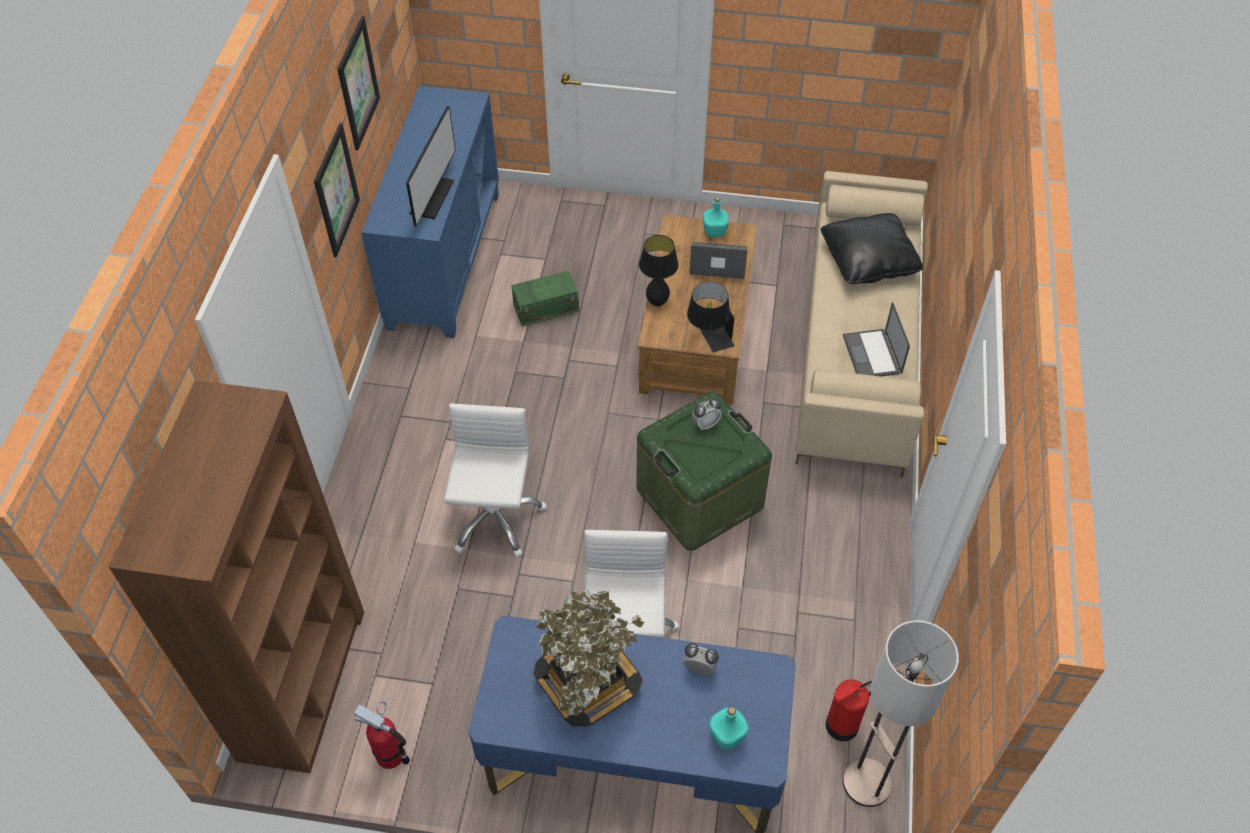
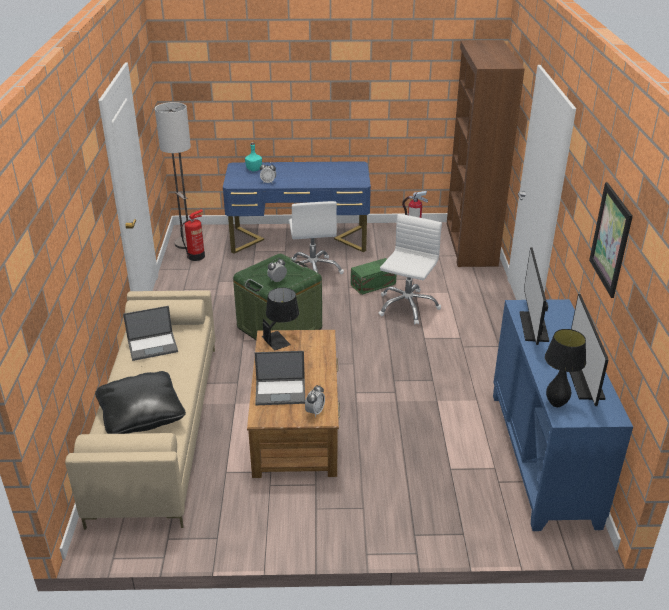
camera: 170 degrees right, 20 degrees down
(336, 190) = (577, 232): picture -> none
(427, 129) = (585, 382): none -> monitor
(494, 517) = (407, 306): white office chair -> white office chair turned 150 degrees counterclockwise
(545, 308) = (431, 427): green storage box -> green storage box (374, 285)
(588, 682) = (319, 175): potted plant -> none
(657, 302) = (326, 356): black table lamp -> black table lamp (556, 404)
(684, 232) = (315, 412): none -> alarm clock
(714, 232) = (287, 415): turquoise bottle -> none
(873, 355) = (153, 346): laptop -> laptop turned 90 degrees clockwise

